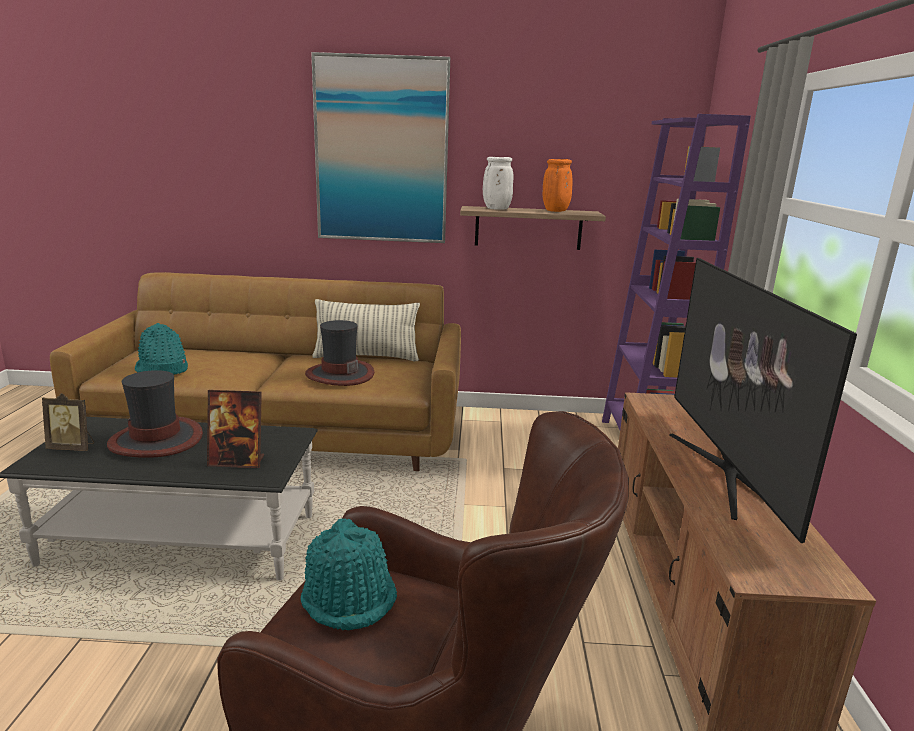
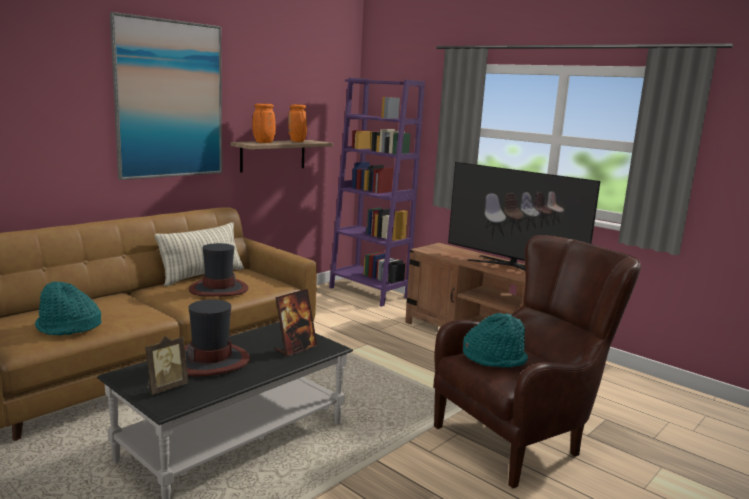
camera: 50 degrees left, 5 degrees down
(496, 209) = (263, 142): white vase -> orange vase

